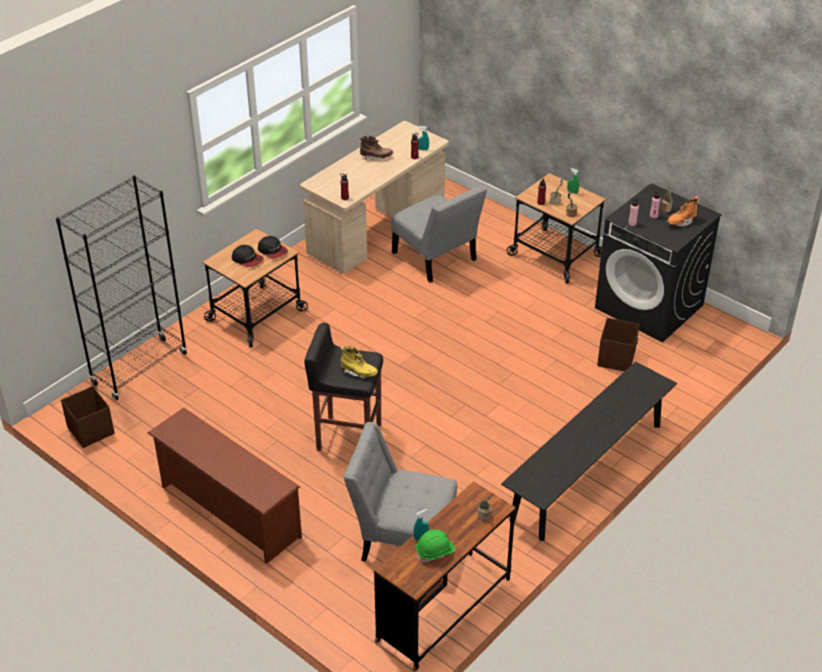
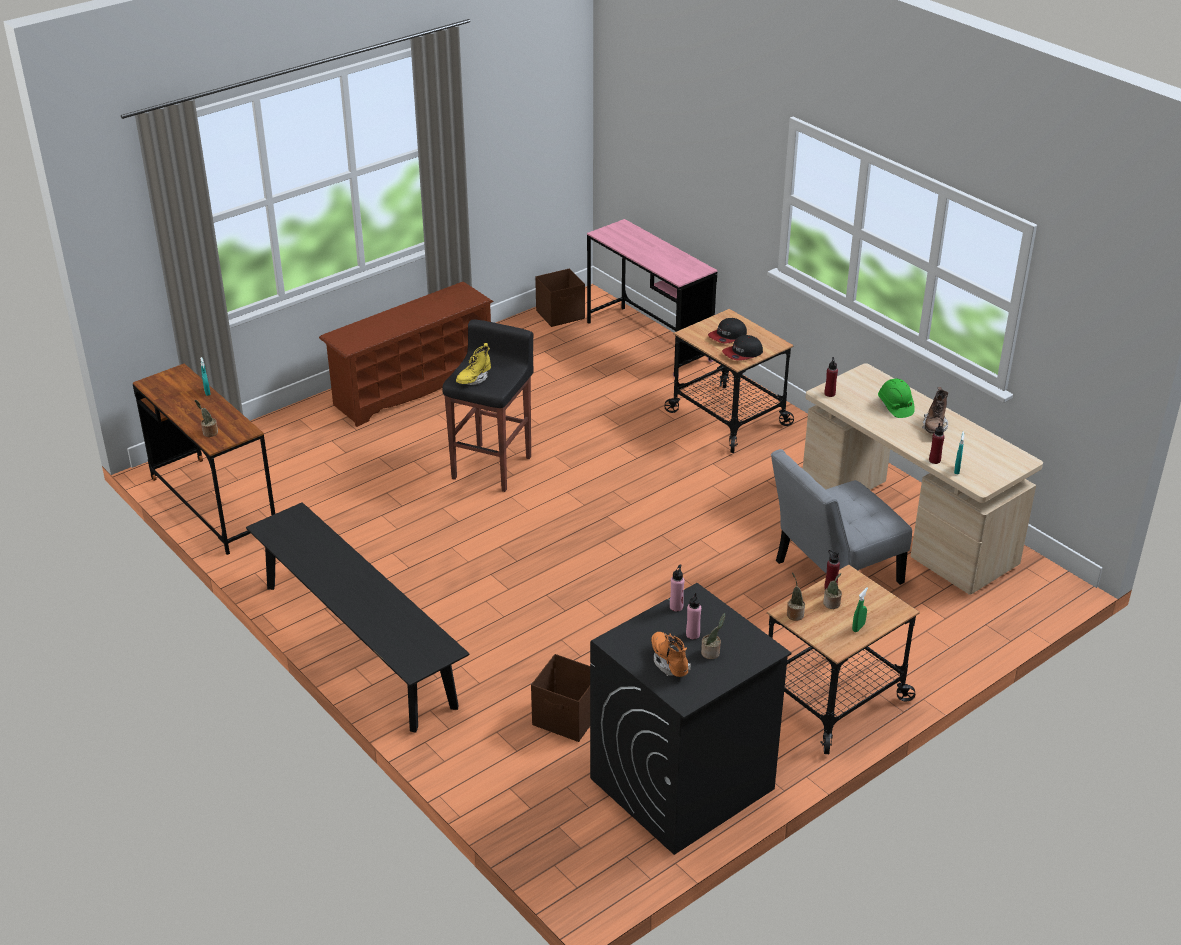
camera: 100 degrees right, 5 degrees down
(140, 369) = (648, 342): black bookcase -> pink desk
(402, 538) = (323, 489): grey chair -> none
(435, 551) = (182, 398): green hard hat -> green hard hat (895, 406)

